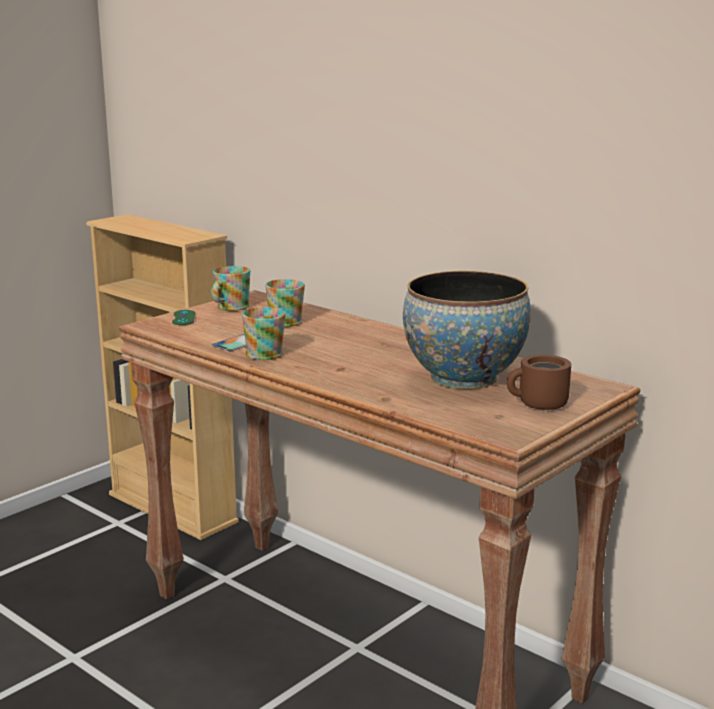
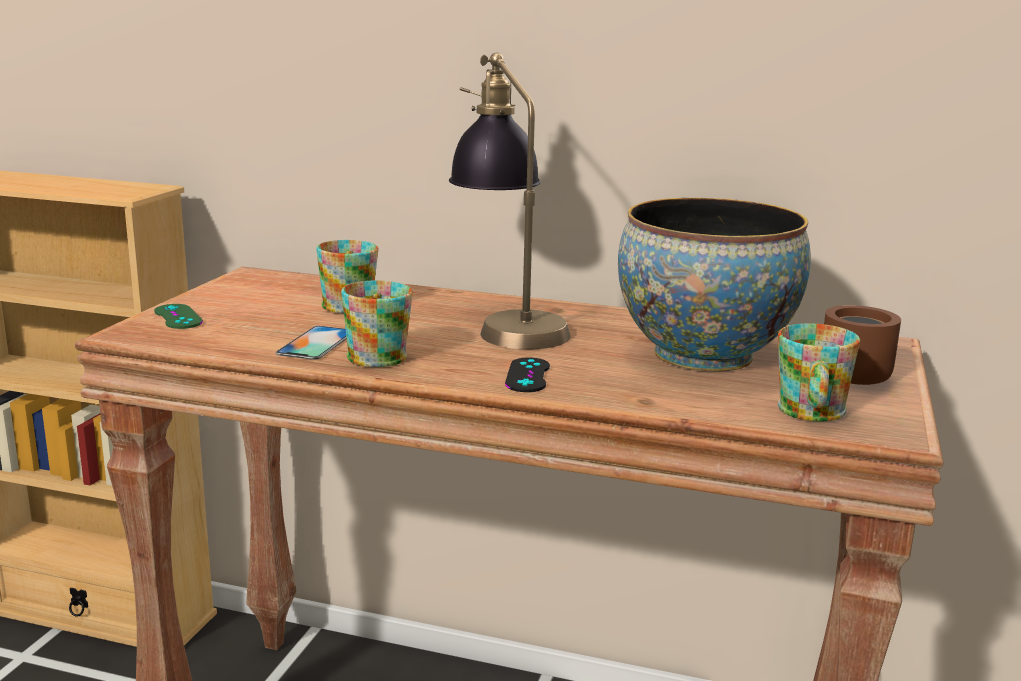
camera: 25 degrees left, 0 degrees up
(229, 307) = (235, 294): mug -> mug (810, 413)
(336, 375) = (527, 375): none -> black game controller
(368, 343) = (508, 323): none -> table lamp

